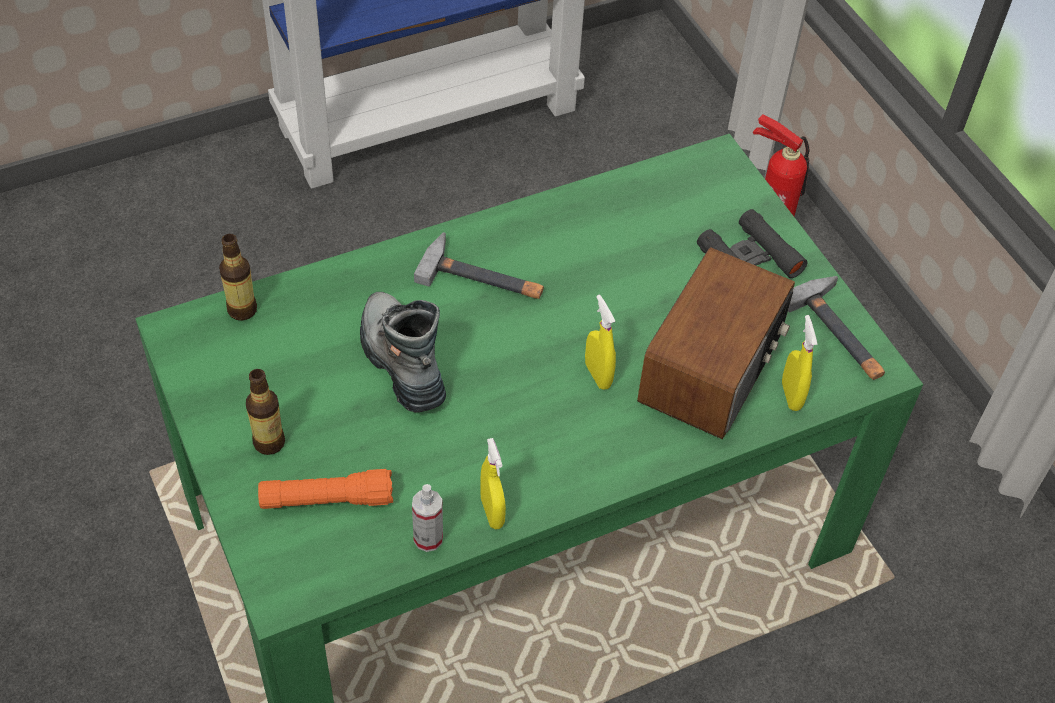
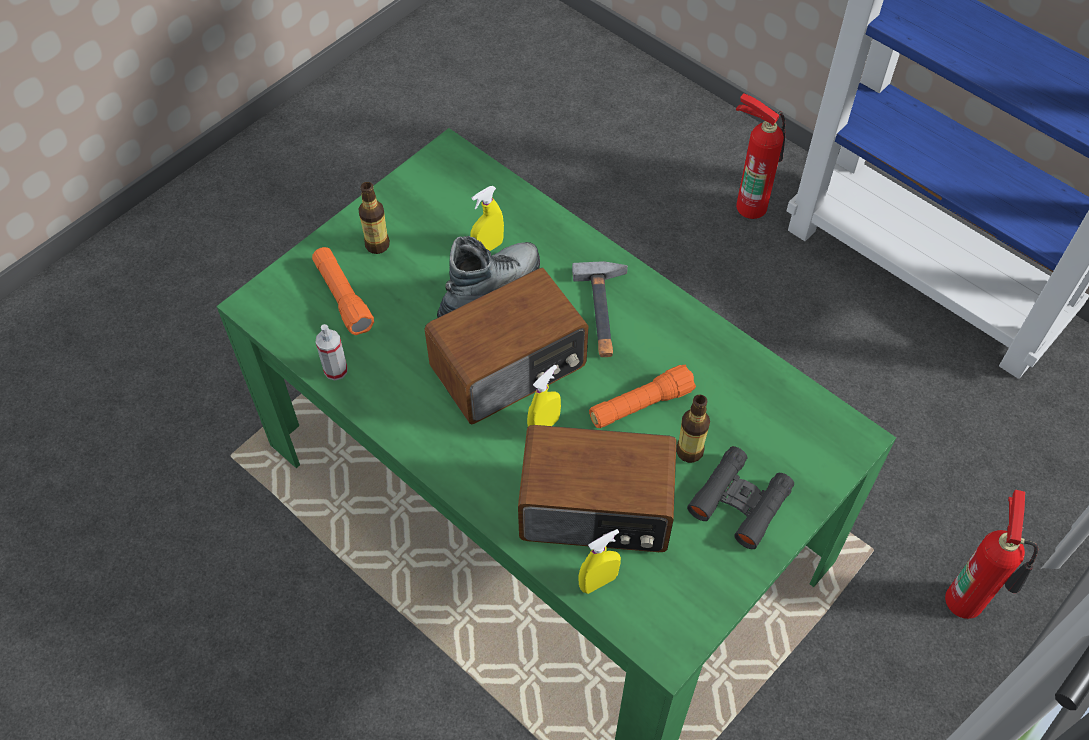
camera: 70 degrees right, 5 degrees up
(242, 310) = (487, 180): bottle -> bottle (689, 451)
(258, 201) = (751, 204): none -> fire extinguisher
(492, 512) = (376, 401): yellow spray bottle -> yellow spray bottle (488, 248)
(511, 378) = (510, 368): none -> radio
(610, 291) = (640, 405): none -> orange flashlight
(841, 333) = (695, 605): hammer -> none

